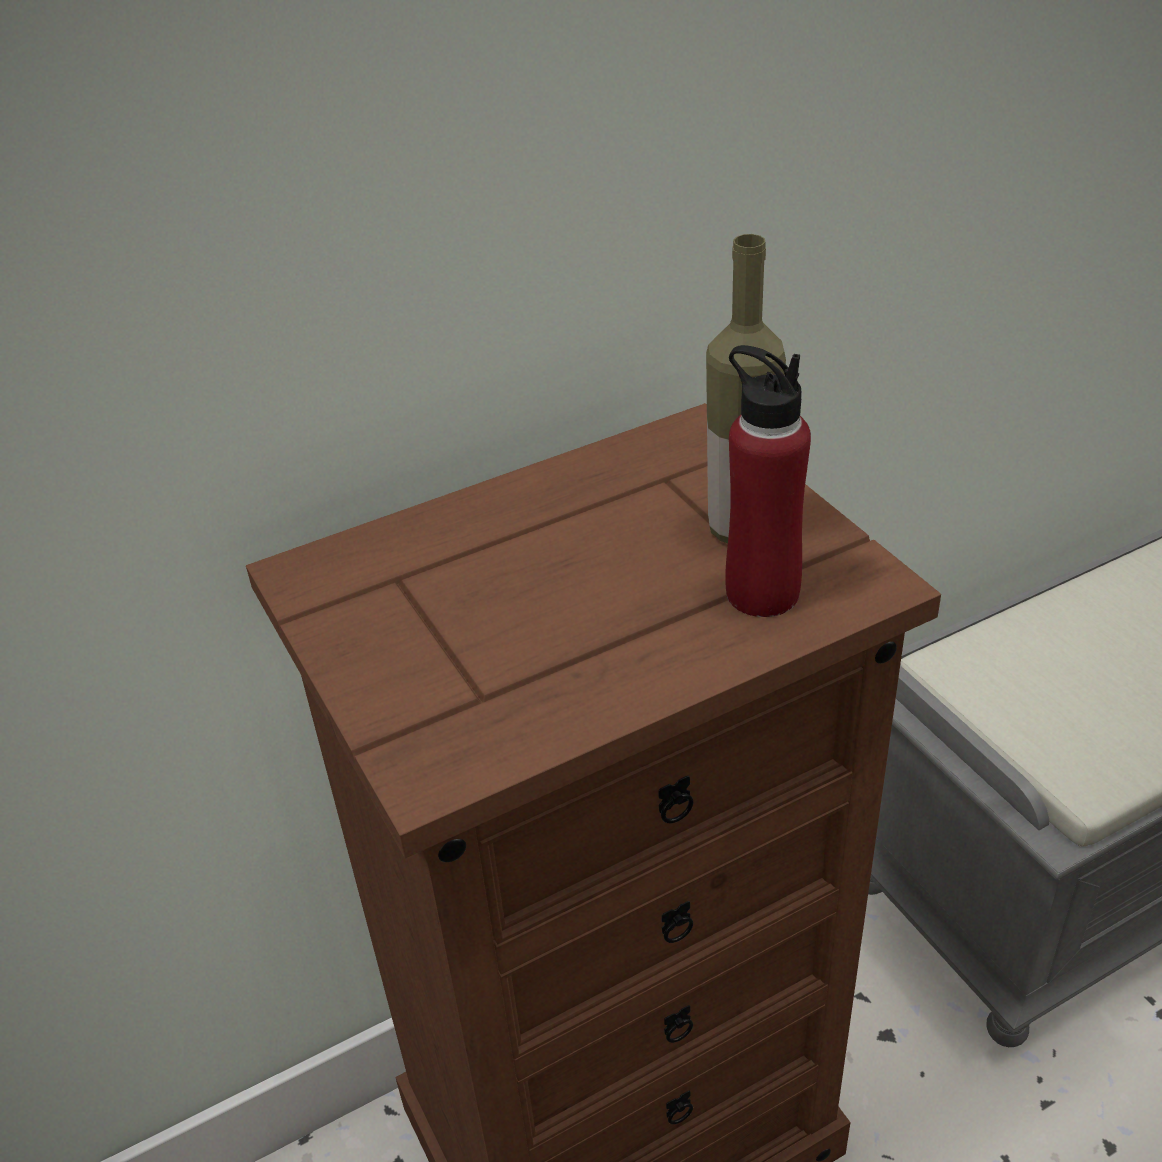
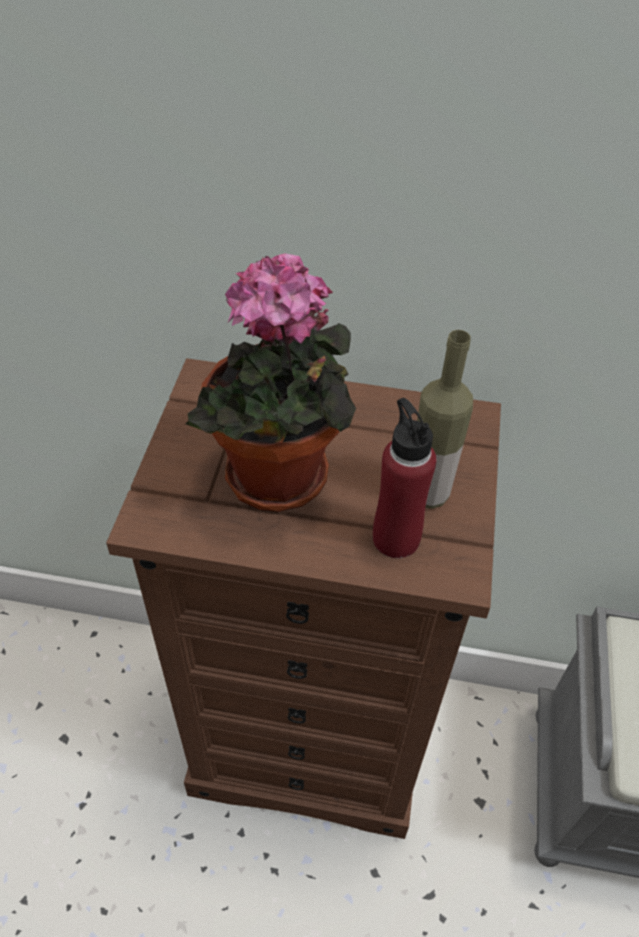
camera: 35 degrees right, 10 degrees up
(552, 623) = (279, 483): none -> potted plant

